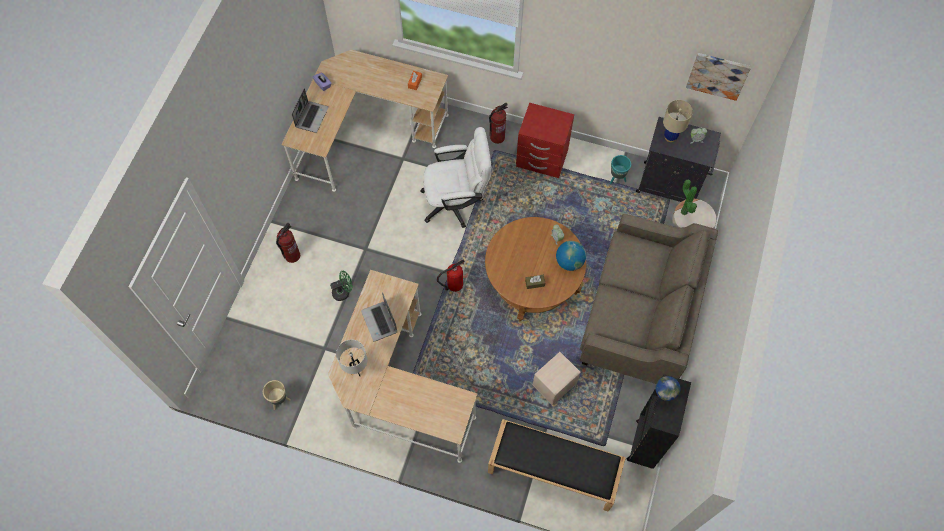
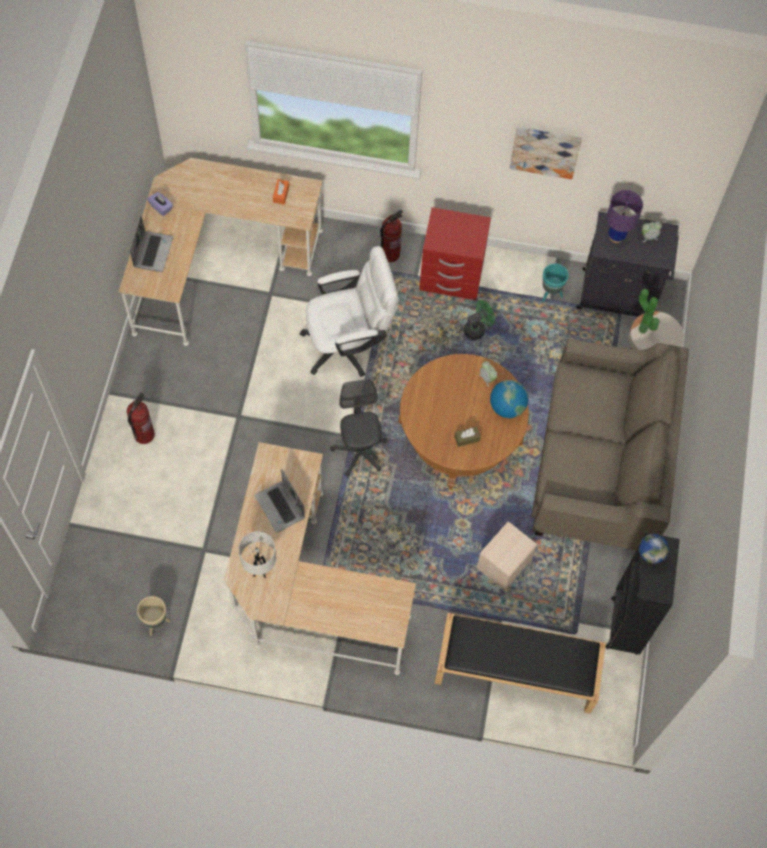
camera: 10 degrees left, 0 degrees up
(343, 292) = (218, 475): green fan -> green fan (477, 329)
(453, 285) = (359, 452): fire extinguisher -> grey office chair
(670, 137) = (616, 236): beige table lamp -> purple table lamp
(718, 75) = (670, 156): picture -> picture (545, 151)

